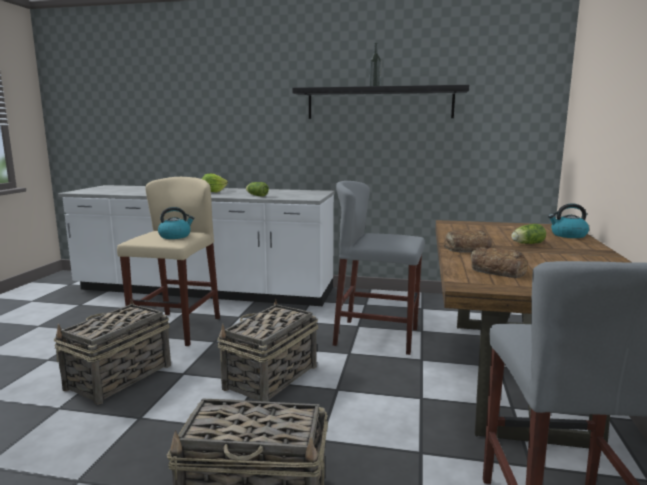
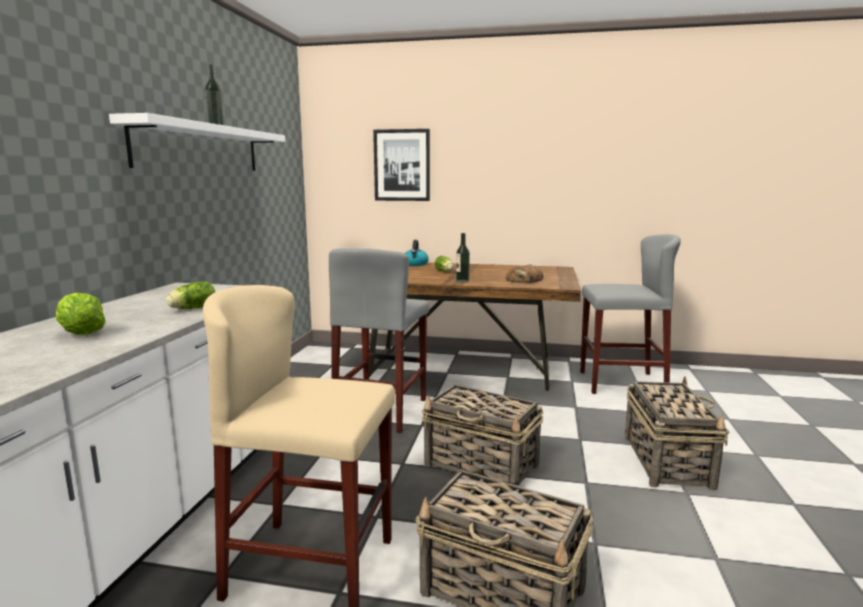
camera: 90 degrees left, 0 degrees up
(175, 236) = (330, 387): kettle -> none
(379, 103) = (200, 148): black shelf -> white shelf
(466, 248) = (462, 281): bread -> bottle
(604, 105) = (402, 165): none -> picture

